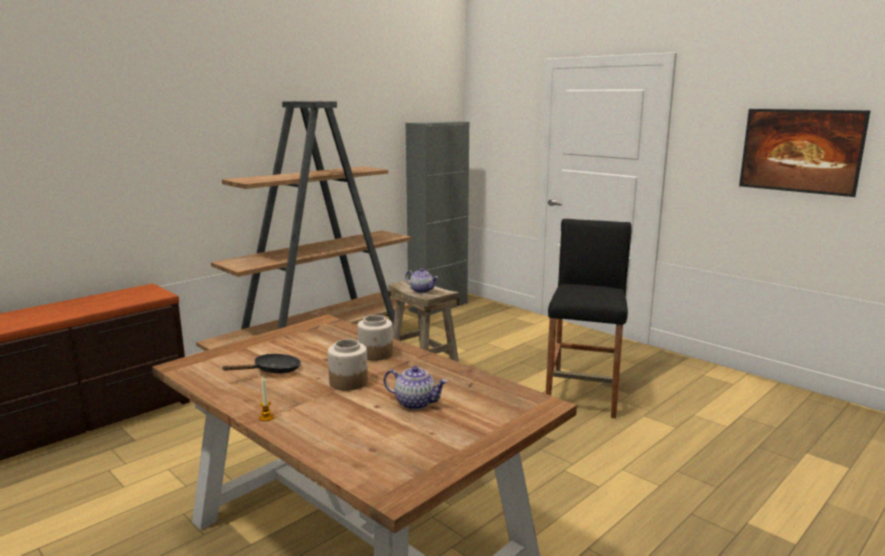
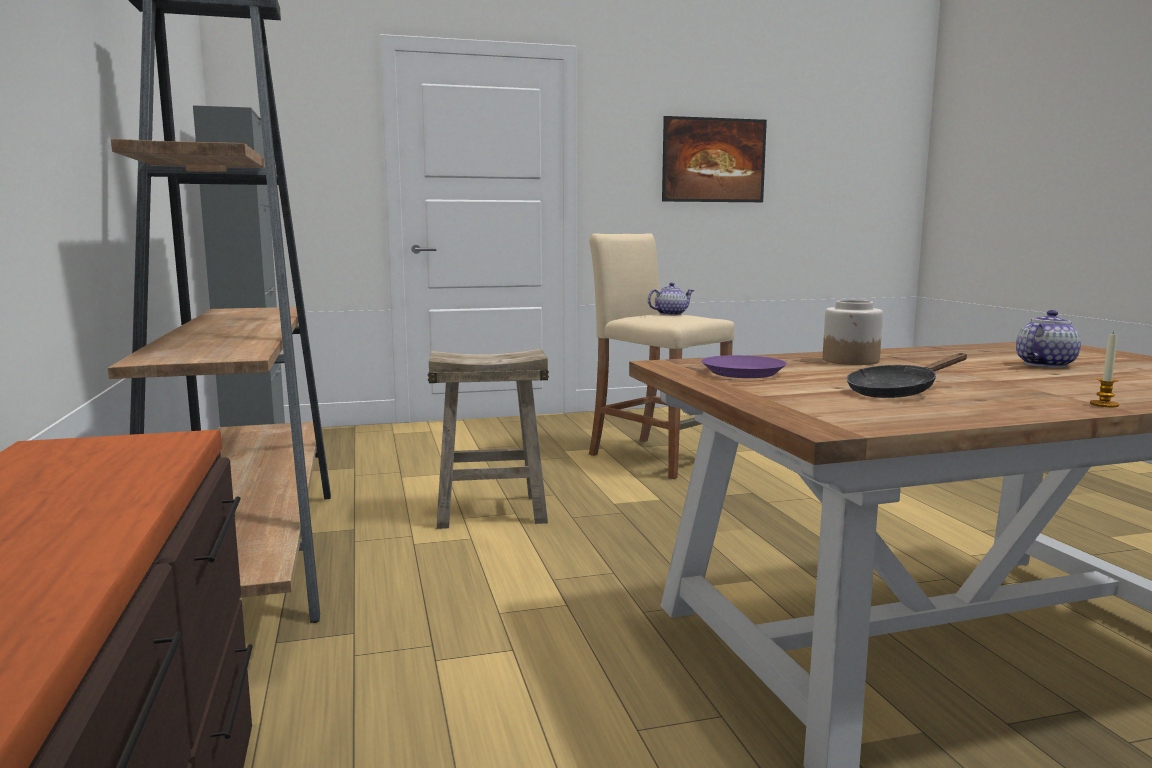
camera: 60 degrees left, 5 degrees down
(273, 371) = (897, 392): black frying pan -> black frying pan turned 105 degrees counterclockwise
(306, 337) = (743, 373): none -> purple plate
(349, 382) = (962, 374): jar -> none
(422, 290) = (496, 357): teapot -> teapot (670, 314)
(583, 394) = (658, 458): black stool -> beige stool

